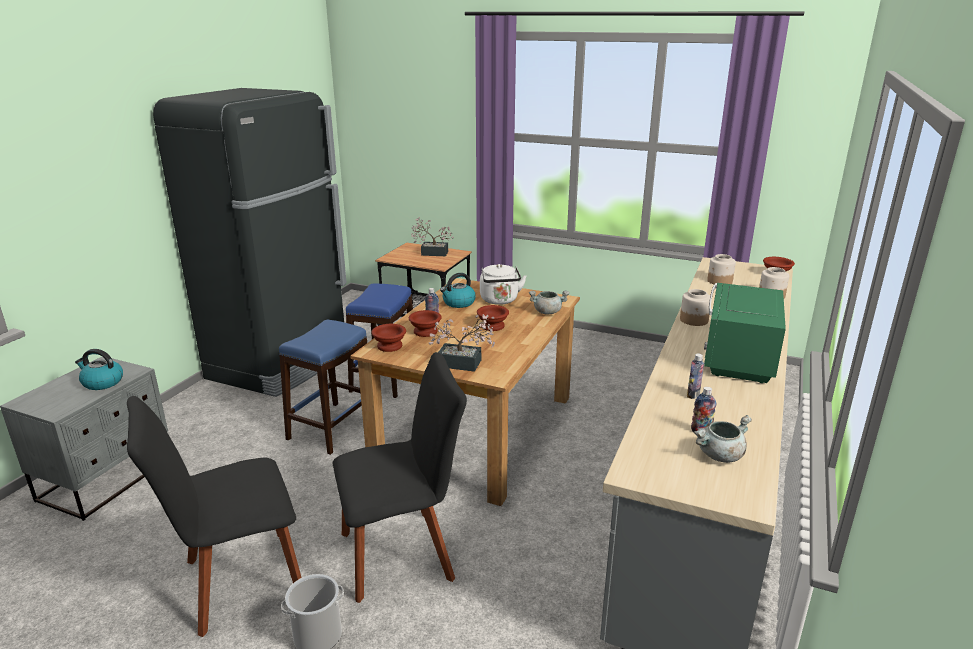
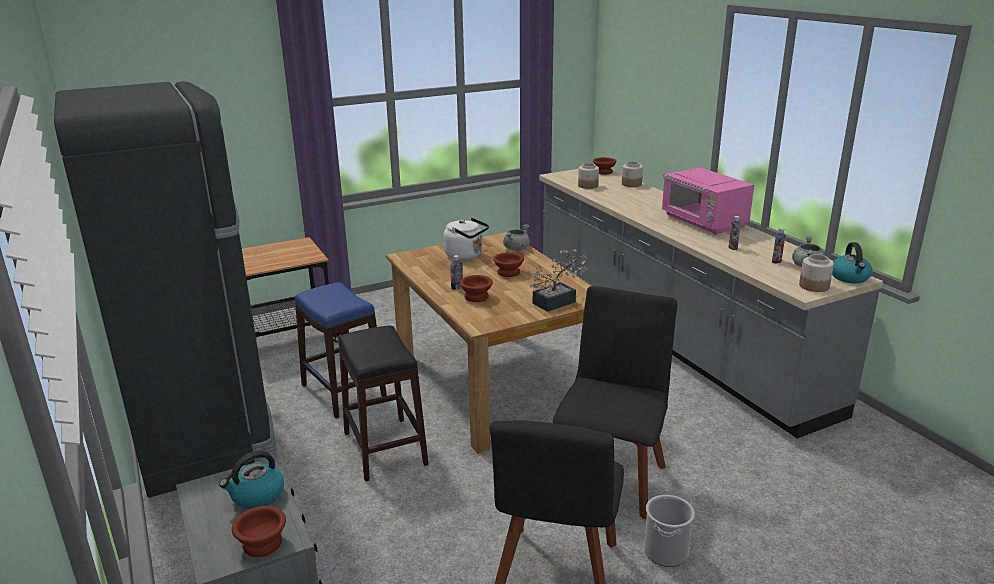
camera: 50 degrees left, 0 degrees up
(332, 427) = (384, 448): blue stool -> black stool
(390, 346) = (481, 317): brown bowl -> brown bowl (264, 544)
(431, 253) = (276, 251): potted plant -> none
(458, 303) = (442, 269): kettle -> kettle (850, 278)
(694, 320) = (635, 212): jar -> jar (814, 286)
(737, 359) = (703, 223): green microwave -> pink microwave

